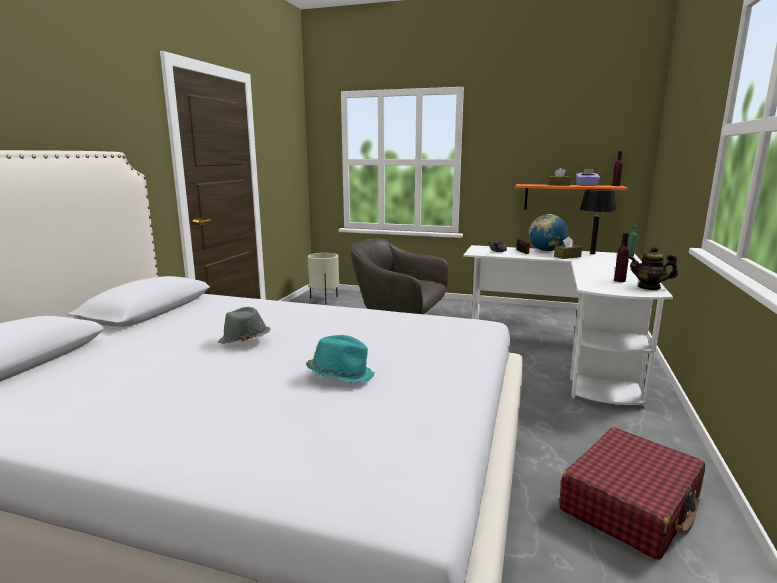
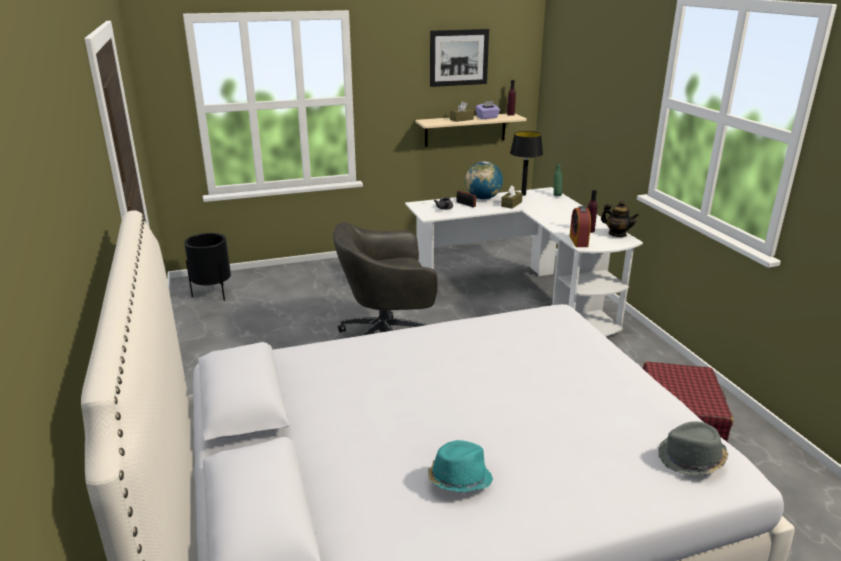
camera: 35 degrees left, 10 degrees up
(244, 341) = (424, 399): grey hat -> grey hat (691, 459)
(324, 299) = (213, 294): beige planter -> black planter
(341, 375) = (559, 402): turquoise hat -> turquoise hat (458, 479)
(564, 128) = (459, 57): none -> picture
(567, 197) = (465, 129): orange shelf -> beige shelf
(591, 284) = (578, 241): none -> alarm clock
(649, 287) = (617, 234): teapot -> teapot turned 120 degrees counterclockwise

